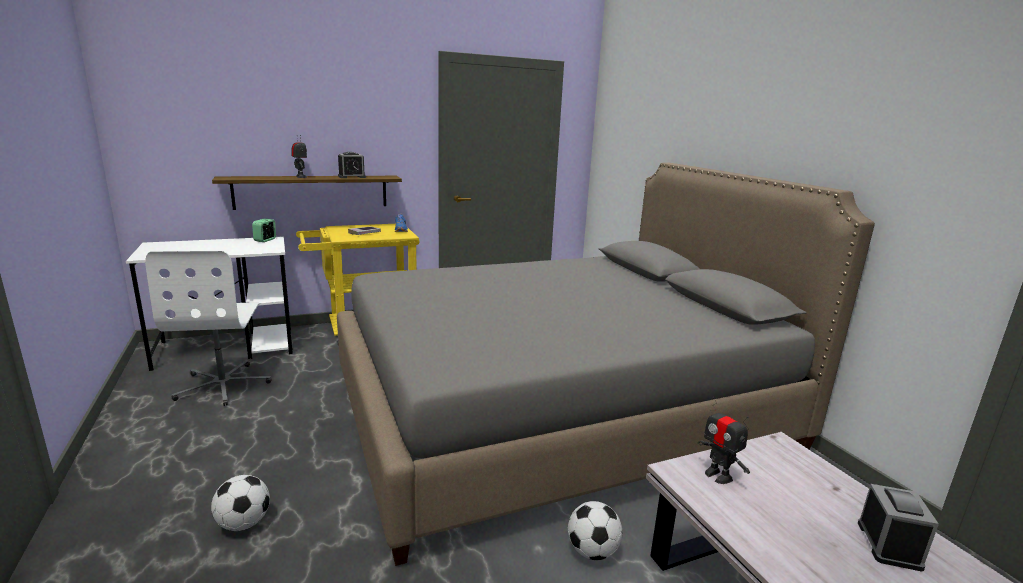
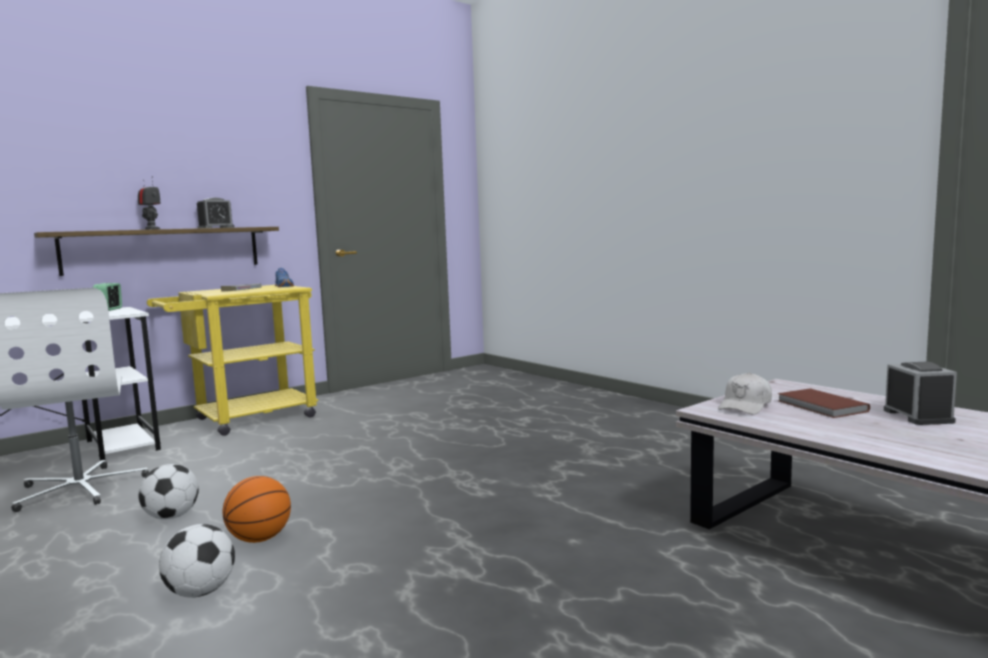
camera: 15 degrees left, 10 degrees down
(309, 475) = (260, 539): none -> basketball
(557, 413) = (522, 445): grey bed -> none
(592, 551) = (631, 532): football -> football (172, 517)
(718, 475) = (745, 406): toy robot -> white cap
(794, 497) = (821, 406): none -> brown book

